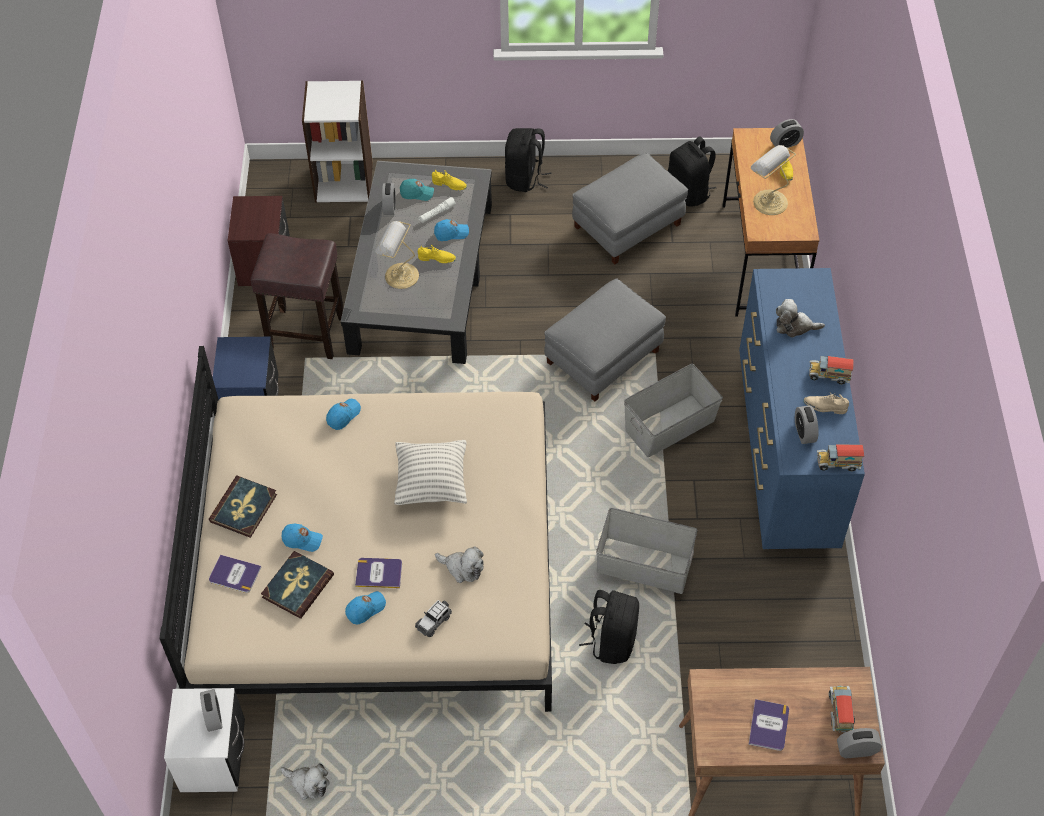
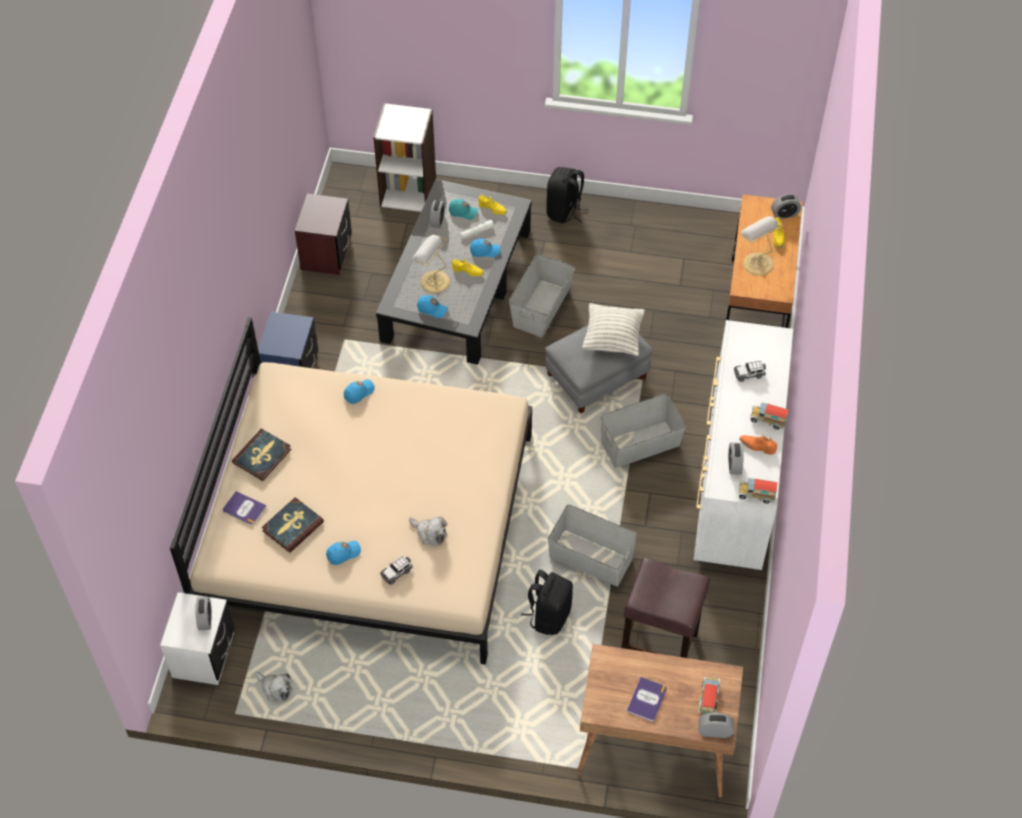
camera: 10 degrees right, 0 degrees up
(302, 540) = (304, 489): blue cap -> blue cap (432, 309)
(308, 334) = (350, 319): brown stool -> brown stool (660, 646)
(379, 573) = (360, 526): book -> none
(431, 483) = (419, 460): pillow -> pillow (612, 339)
(524, 289) = (542, 308): none -> grey storage box
(627, 226) = (644, 266): grey ottoman -> none
(689, 192) = (705, 243): black backpack -> none
(785, 452) = (735, 481): blue dresser -> white dresser
(794, 326) = (749, 374): plush toy -> toy car
(824, 407) = (757, 446): beige shoe -> orange shoe

